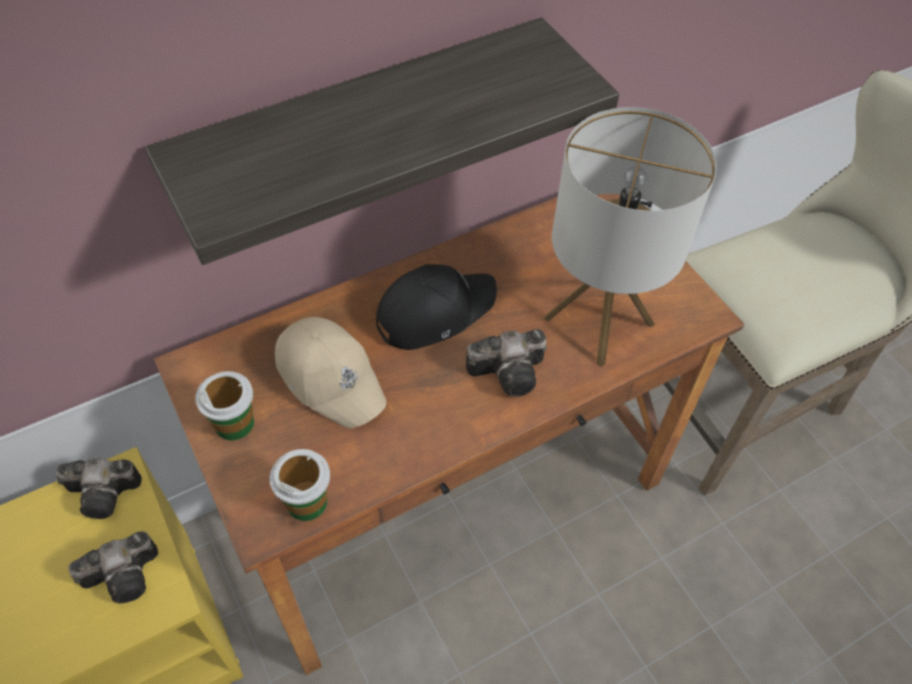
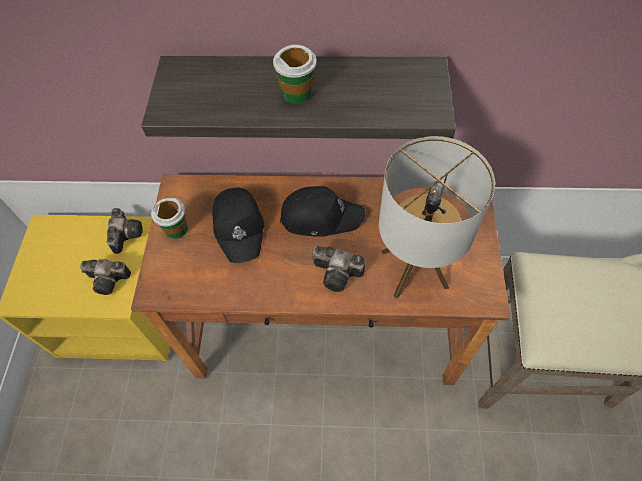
camera: 35 degrees right, 5 degrees up
(107, 493) = (126, 233): camera -> camera turned 120 degrees counterclockwise
(307, 501) = (182, 290): cup -> cup (297, 93)
(331, 377) = (240, 227): beige cap -> black cap

